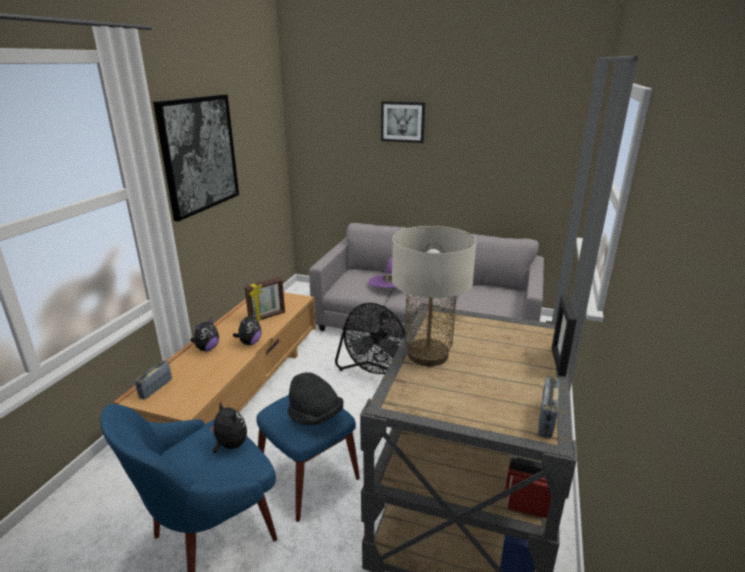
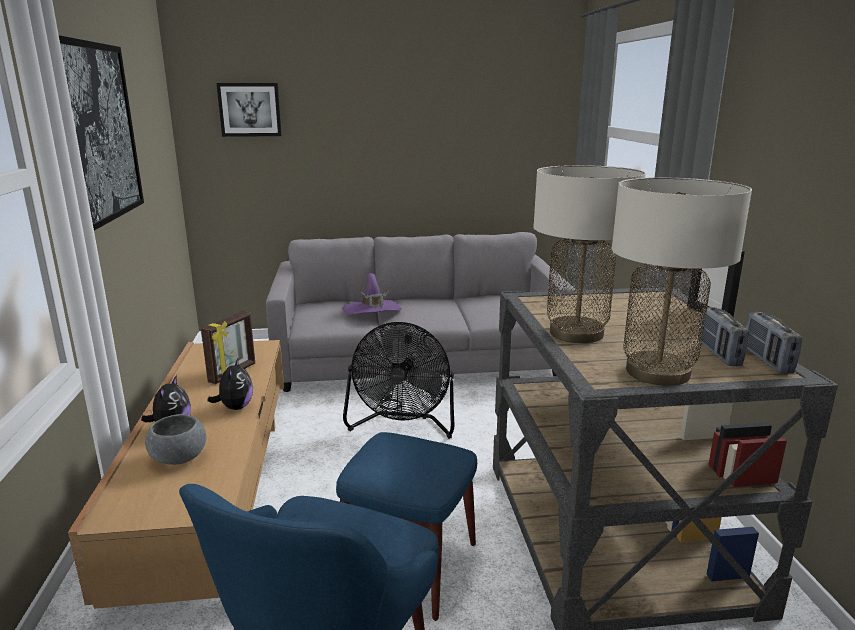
camera: 25 degrees left, 5 degrees down
(156, 388) = (130, 496): radio -> radio (718, 354)
(195, 370) = (178, 458): none -> grey bowl
(230, 446) = (351, 522): plush toy -> none
(315, 416) = (427, 460): black hat -> none
(403, 122) = (349, 99): picture -> picture (250, 109)
(442, 406) = (658, 372): none -> table lamp

